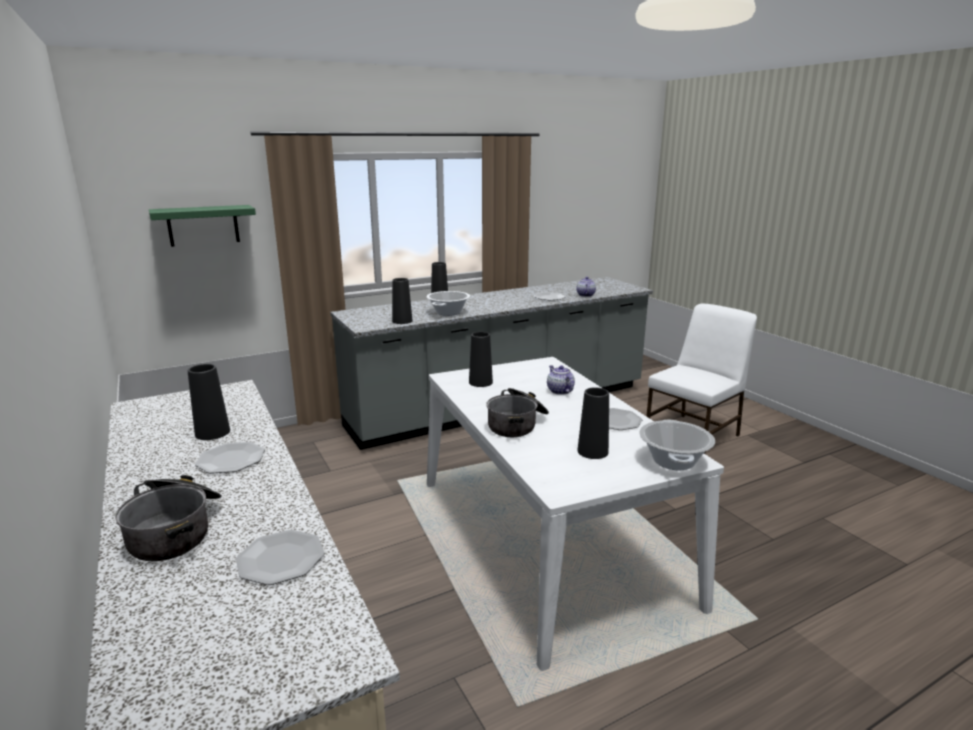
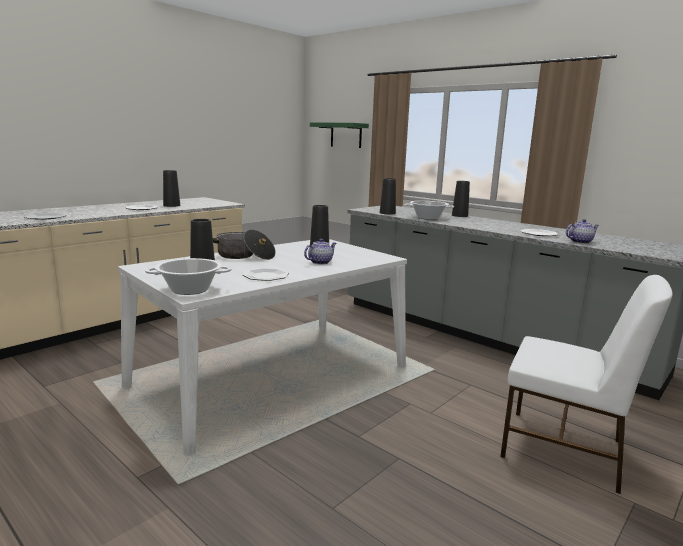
camera: 70 degrees right, 5 degrees down
(176, 530) = (76, 209): cooking pot -> none

